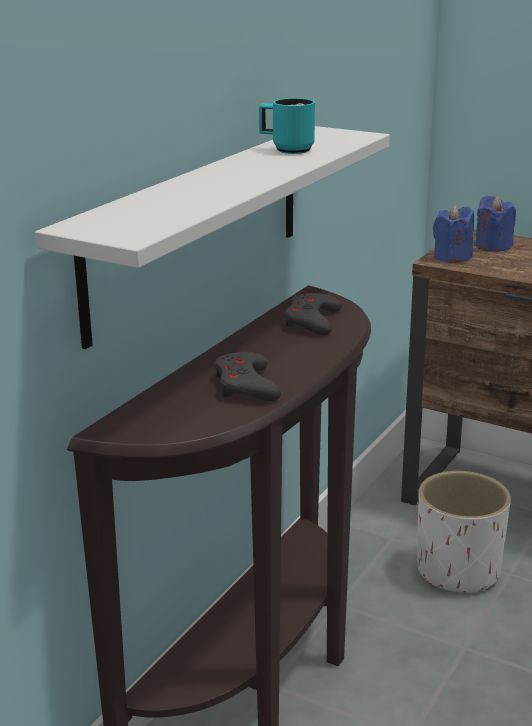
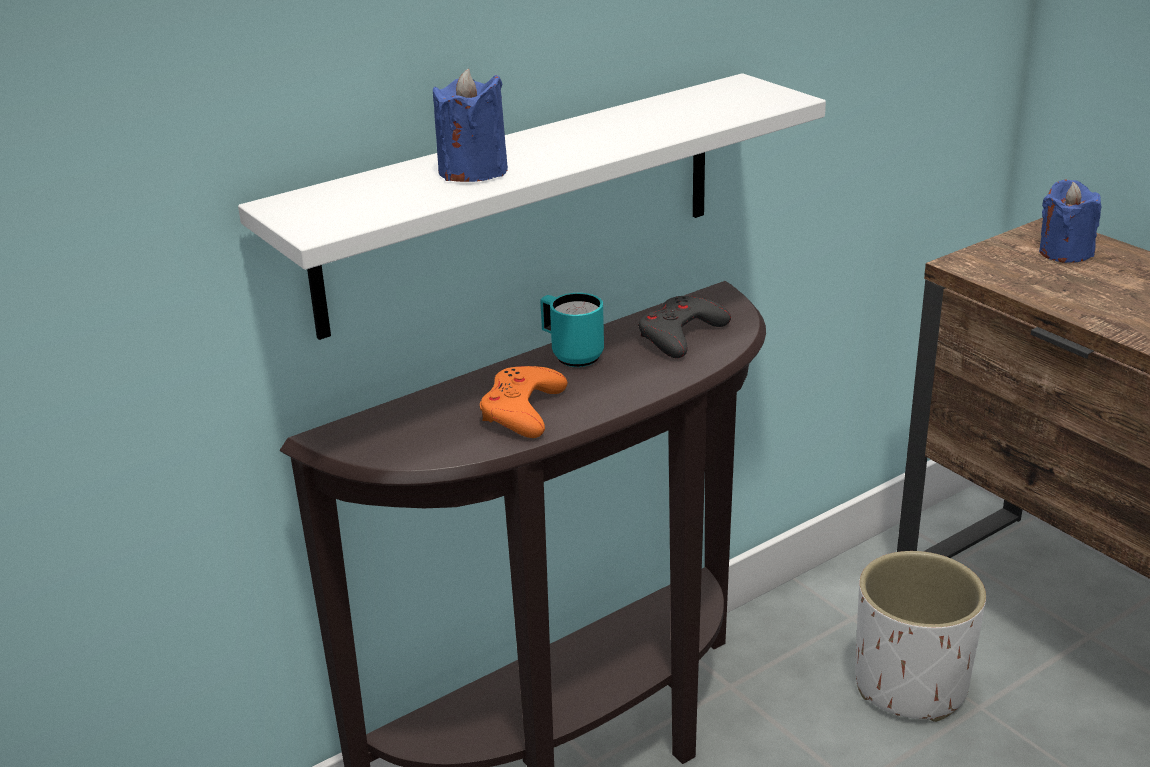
camera: 25 degrees right, 5 degrees up
(246, 385) = (522, 410): grey game controller -> orange game controller
(286, 150) = (657, 113): turquoise mug -> turquoise mug (571, 355)
(452, 257) = (988, 262): blue candle -> blue candle (473, 171)

